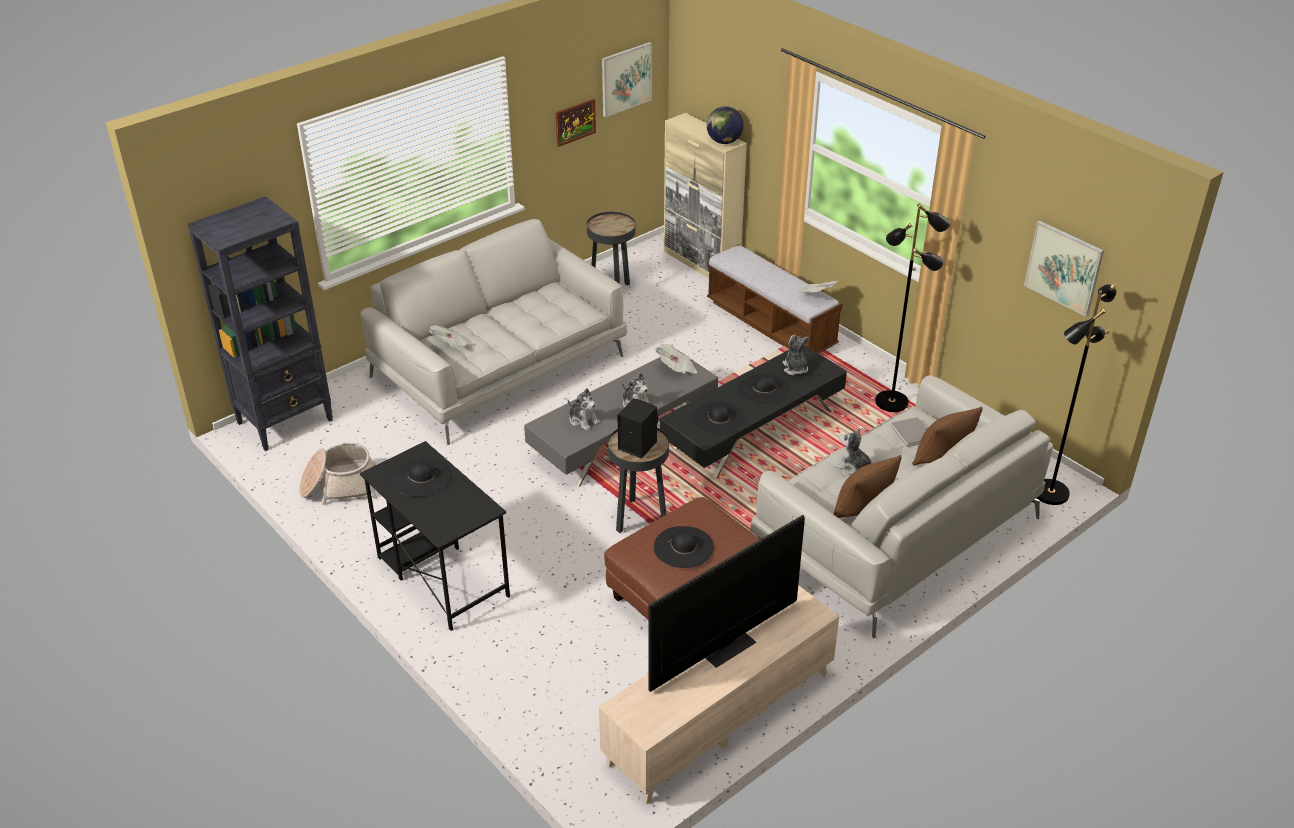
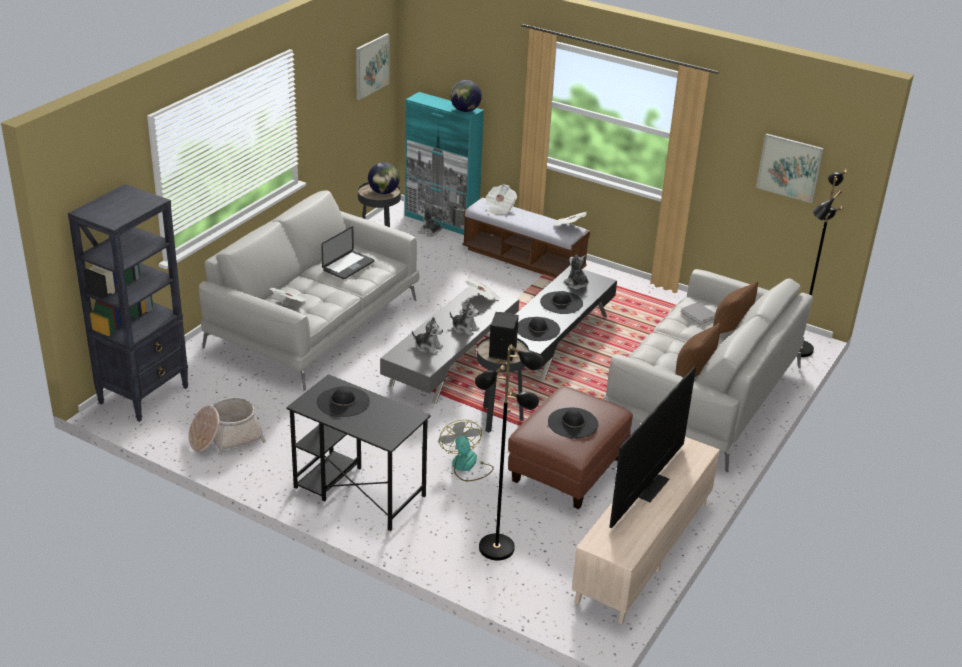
camera: 20 degrees left, 5 degrees down
(539, 309) = (348, 266): none -> laptop
(573, 569) = (466, 466): none -> fan
(575, 122) = (338, 105): picture -> none
(615, 226) = (383, 192): none -> globe
(701, 263) = (441, 221): beige cabinet -> turquoise cabinet
(748, 261) = (499, 208): none -> newspaper
(854, 467) = (669, 345): plush toy -> plush toy (429, 232)
(892, 402) = (649, 303): black floor lamp -> black floor lamp (497, 547)

